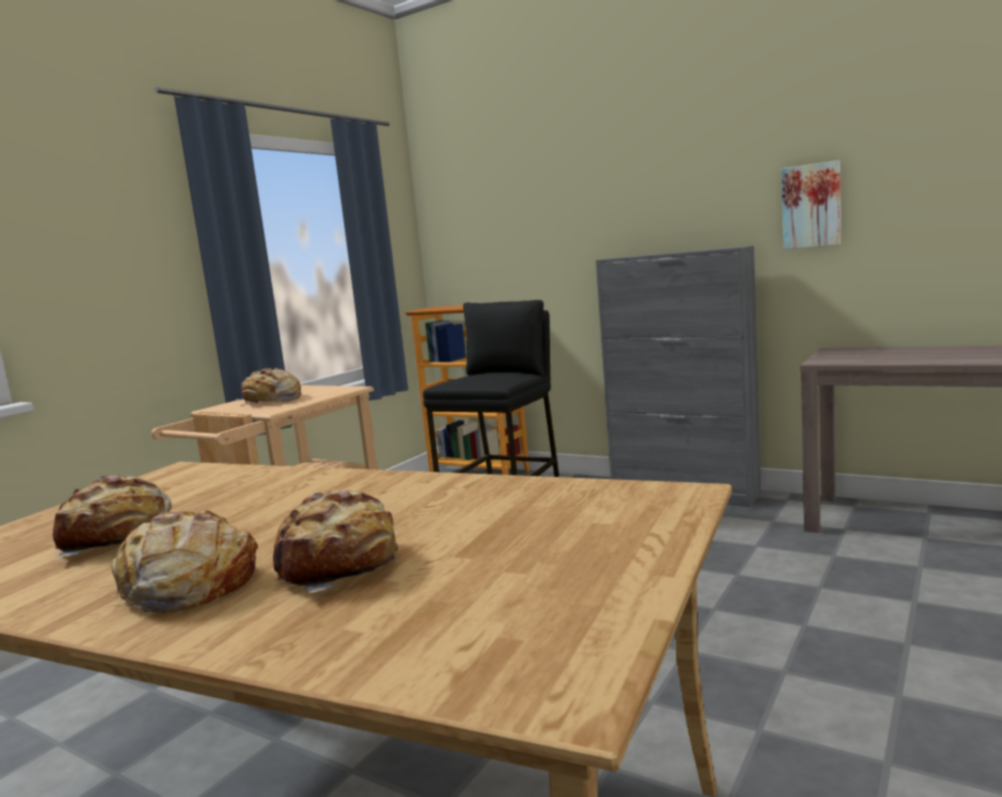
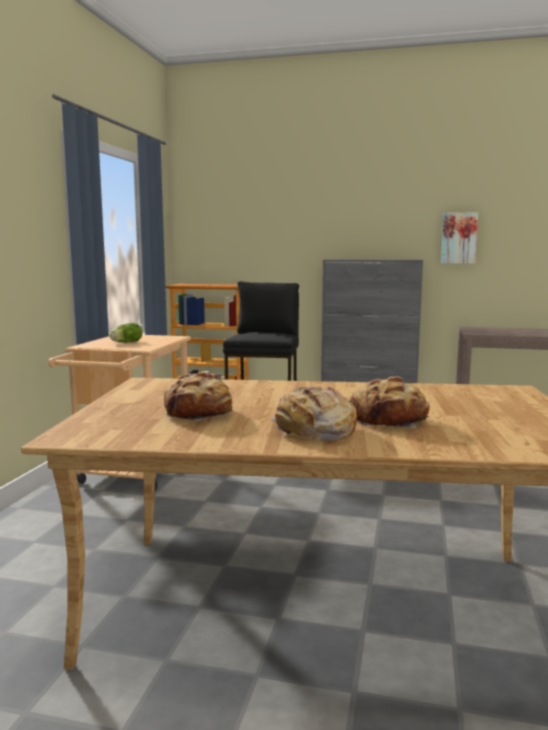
camera: 20 degrees left, 0 degrees up
(272, 400) = (125, 342): bread -> lettuce

